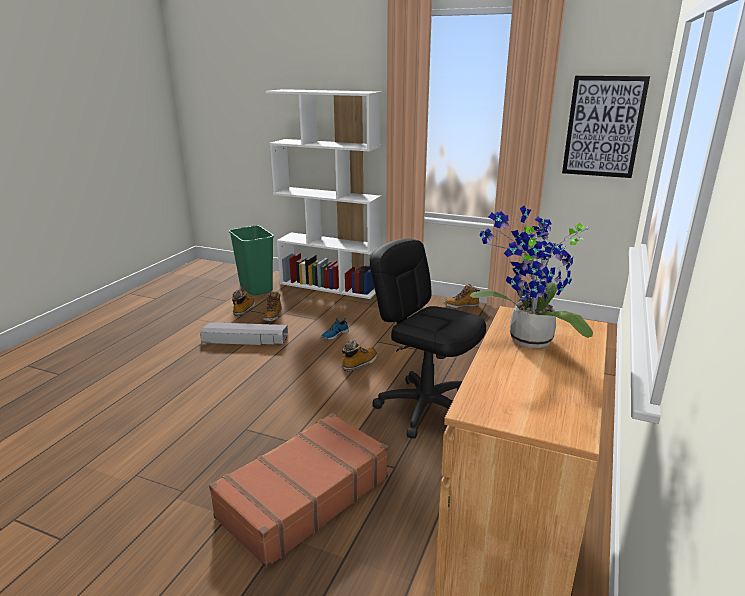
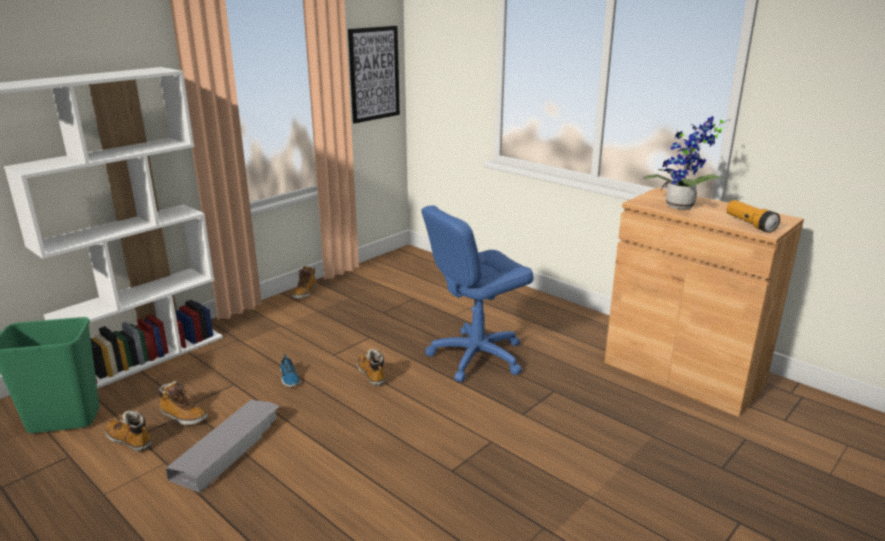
camera: 70 degrees left, 0 degrees up
(303, 497) = (577, 446): brown suitcase -> none
(425, 407) = (476, 356): black office chair -> blue office chair
(498, 394) = (750, 224): none -> flashlight

